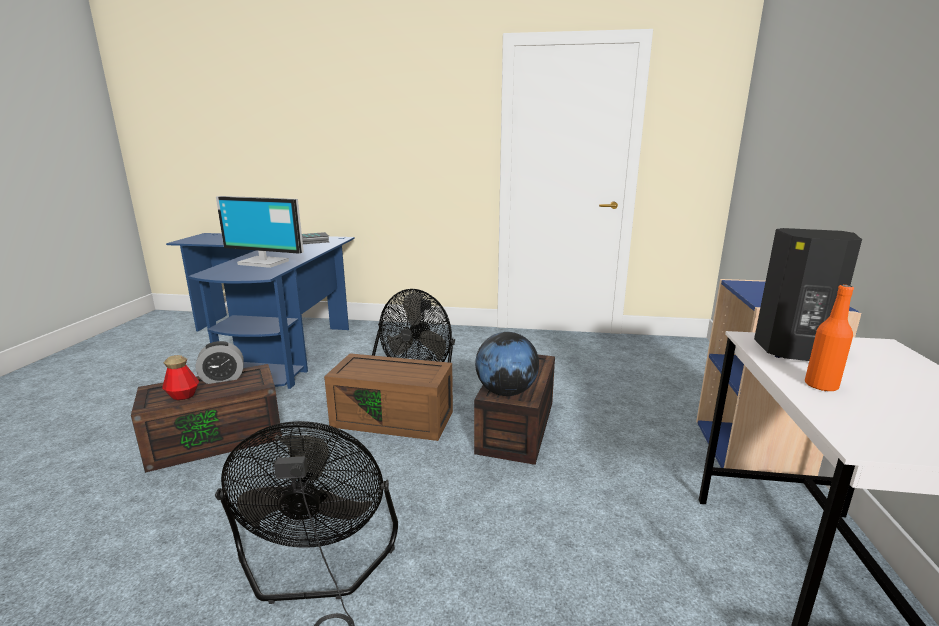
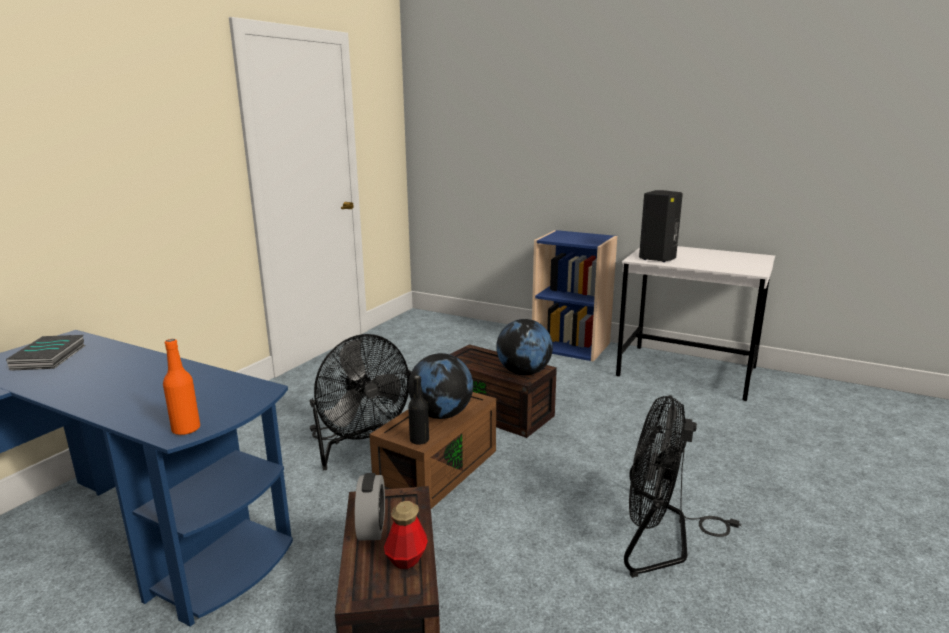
camera: 70 degrees left, 0 degrees up
(265, 262) = (163, 390): monitor -> none
(343, 371) = (419, 440): none -> black bottle
(390, 371) = (441, 415): none -> globe
(821, 386) = (700, 264): orange bottle -> orange bottle (186, 429)

